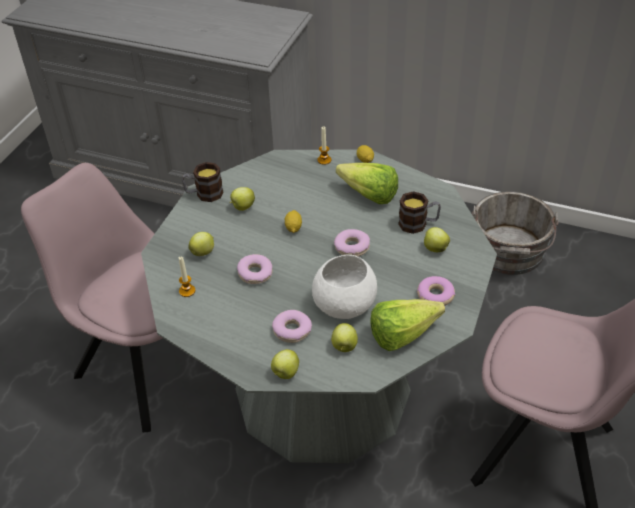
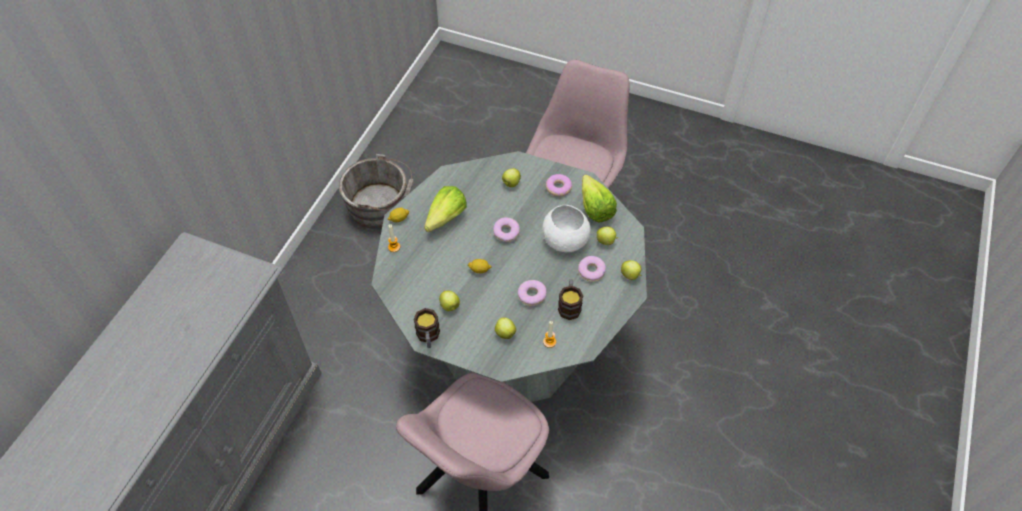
camera: 90 degrees left, 10 degrees up
(418, 224) = (483, 190): mug -> mug (569, 305)

